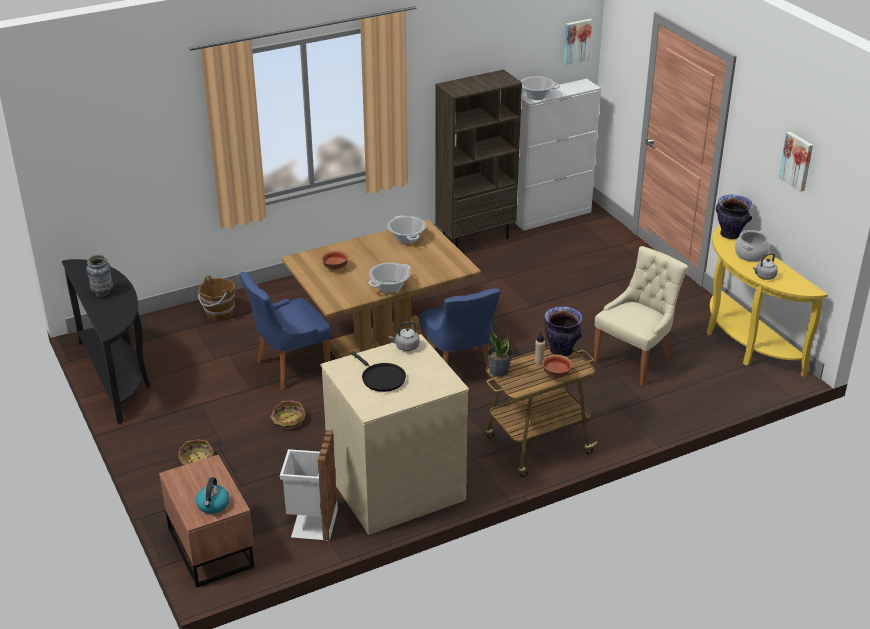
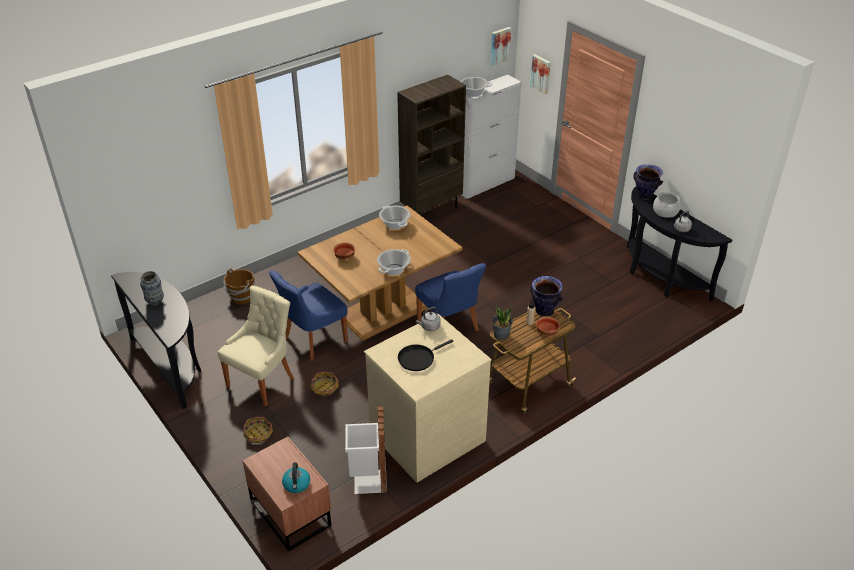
camera: 10 degrees left, 5 degrees up
(381, 378) = (418, 358): black frying pan -> black frying pan turned 105 degrees clockwise
(635, 360) = (582, 302): beige chair -> beige chair (262, 380)
(743, 343) = (659, 277): yellow console table -> black console table
(797, 161) = (703, 137): picture -> picture (541, 74)

